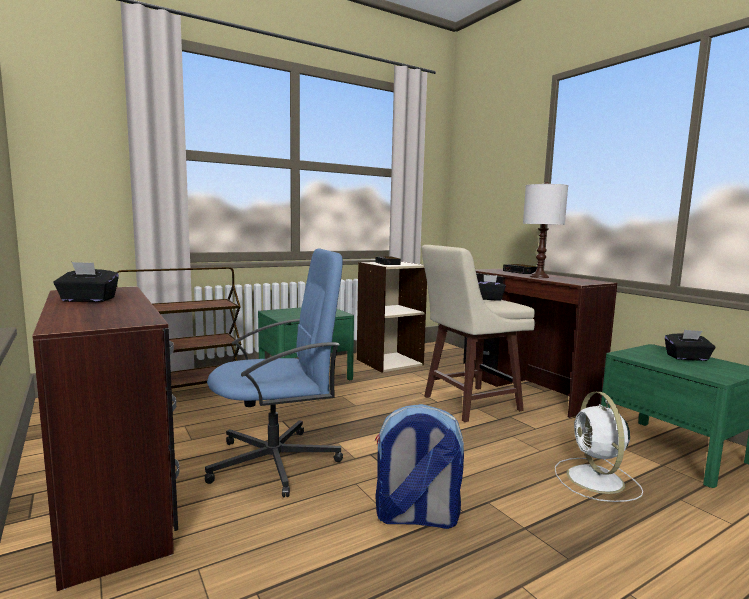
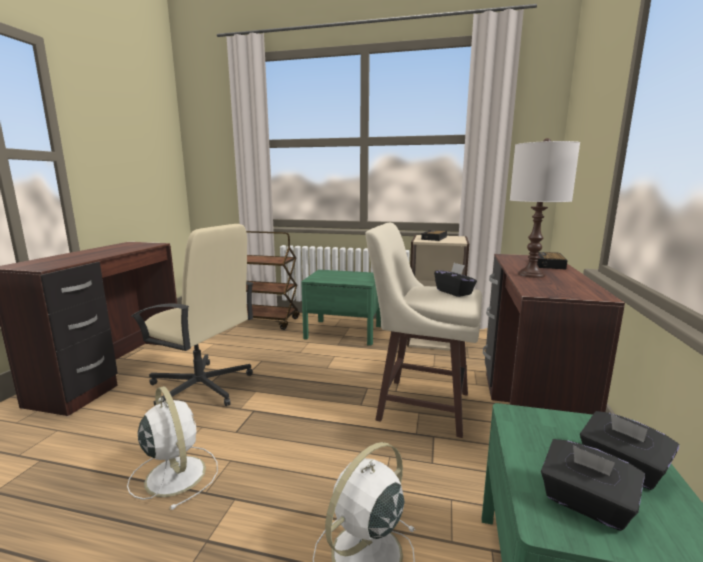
camera: 45 degrees right, 5 degrees up
(88, 300) = (102, 250): black tissue box -> black tissue box (585, 503)
(276, 461) = (201, 388): blue office chair -> beige office chair
(416, 517) = (175, 474): backpack -> white fan

